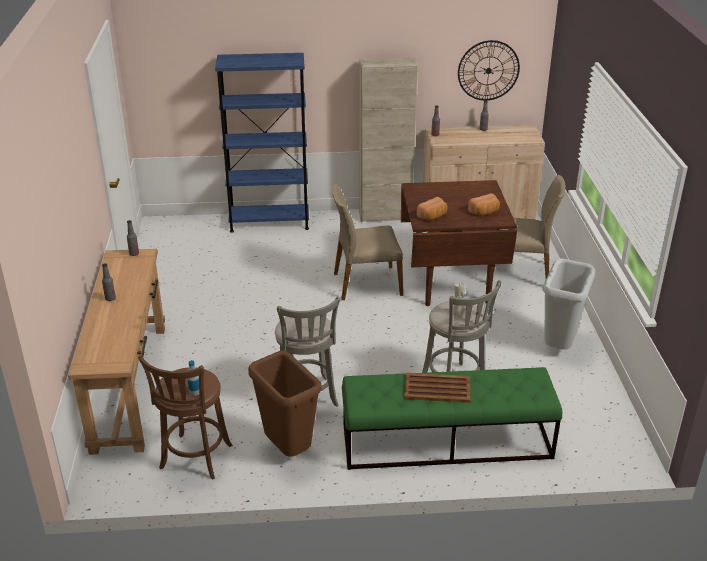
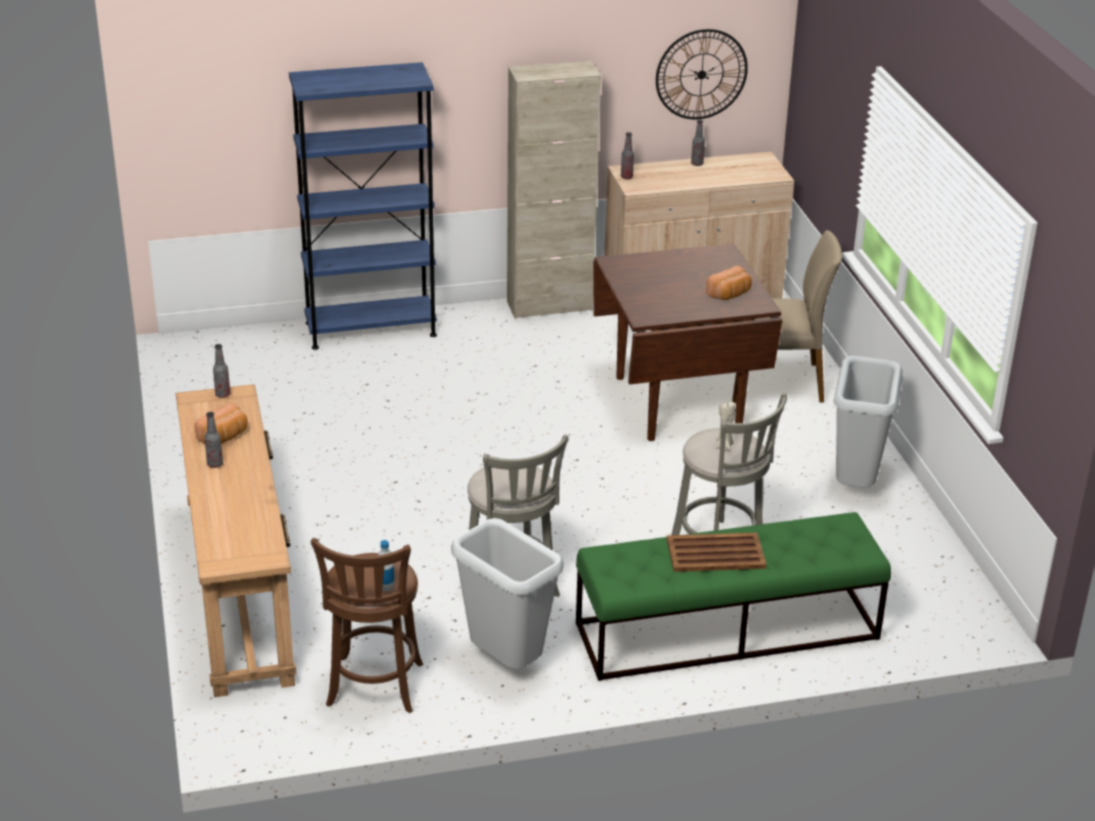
camera: 10 degrees left, 0 degrees up
(287, 451) = (504, 664): brown trash can -> grey trash can
(366, 283) = (551, 414): beige chair -> none
(433, 216) = (656, 306): bread -> bread (224, 436)

